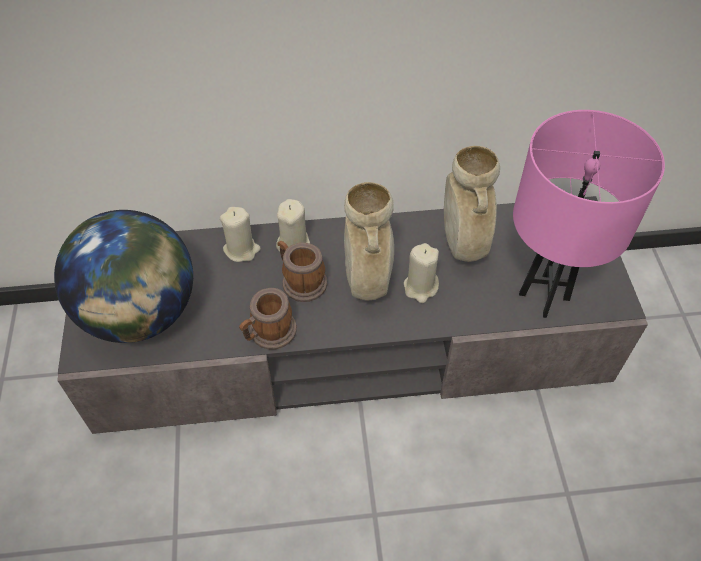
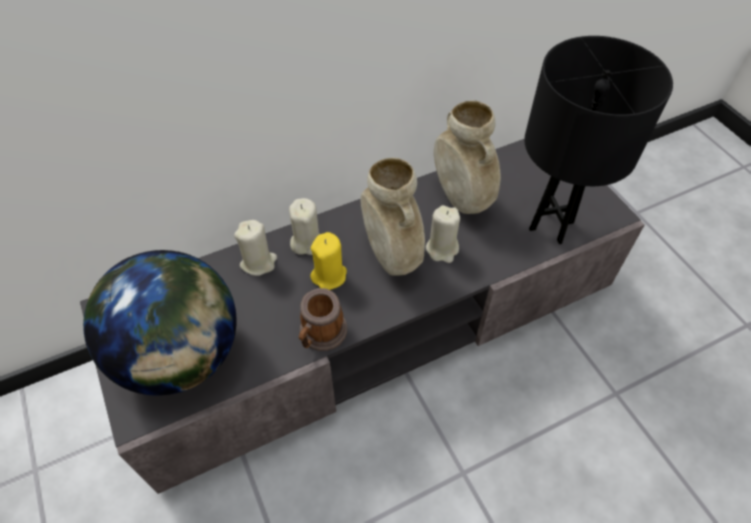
camera: 20 degrees left, 0 degrees up
(300, 281) = (329, 276): mug -> yellow candle
(544, 297) = (552, 226): pink table lamp -> black table lamp

